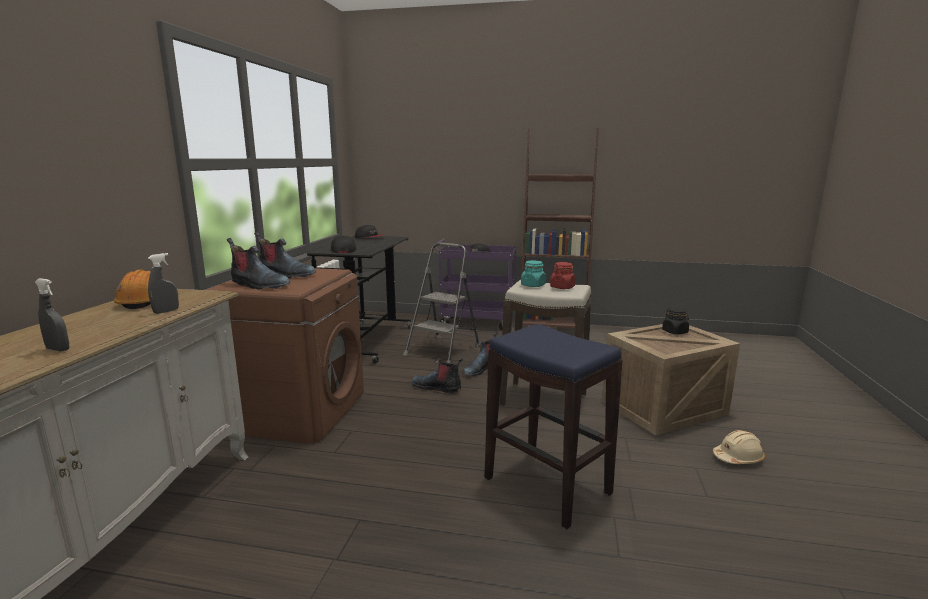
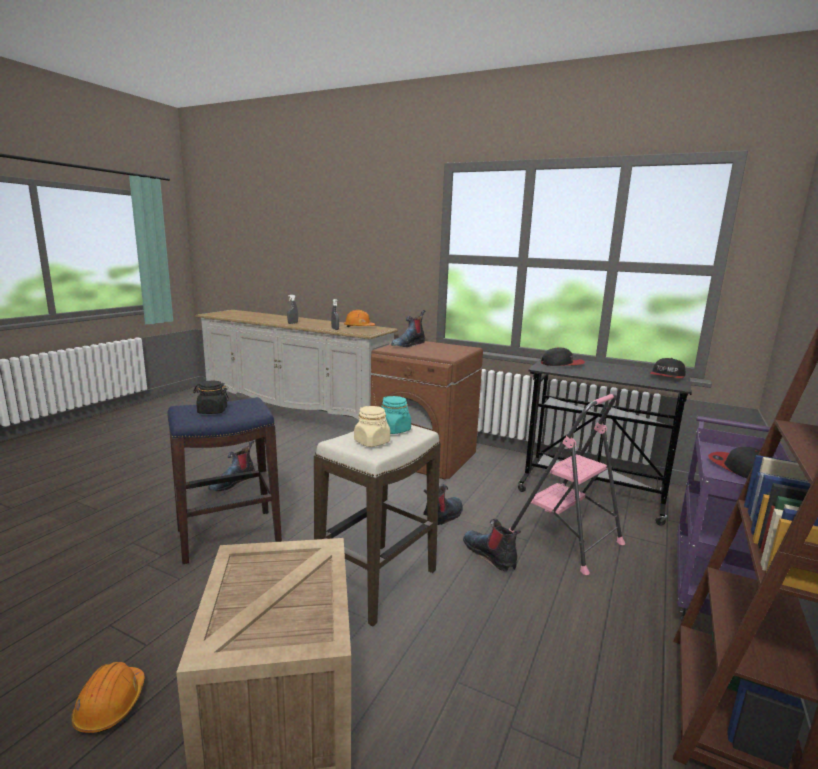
camera: 105 degrees right, 0 degrees up
(285, 275) = (439, 349): boot -> boot (232, 482)
(444, 349) = (567, 540): grey step ladder -> pink step ladder
(562, 287) = (372, 442): red jar -> beige jar
(675, 332) = (305, 621): black jar -> black jar (212, 411)
(738, 458) = (111, 705): beige hard hat -> orange hard hat

